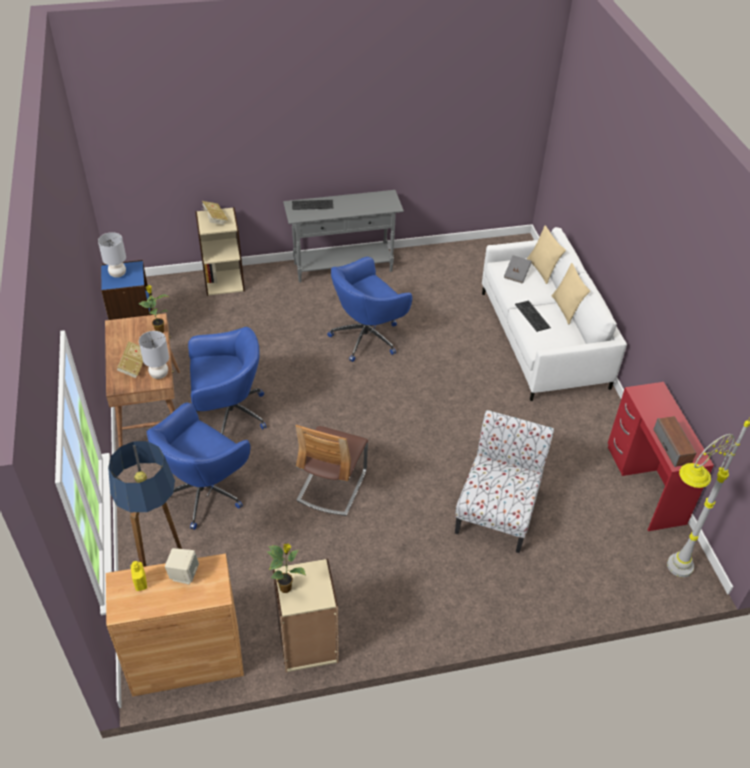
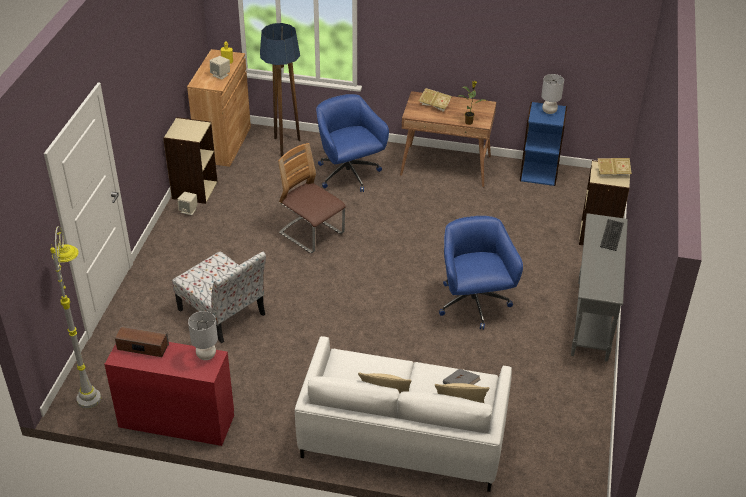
camera: 115 degrees right, 5 degrees down
(159, 374) = (418, 114): grey table lamp -> grey table lamp (206, 355)
(228, 414) = (420, 201): blue office chair -> none
(286, 587) = (192, 123): potted plant -> none
(352, 629) = (188, 210): none -> beige speaker
(532, 316) = (388, 369): keyboard -> none

